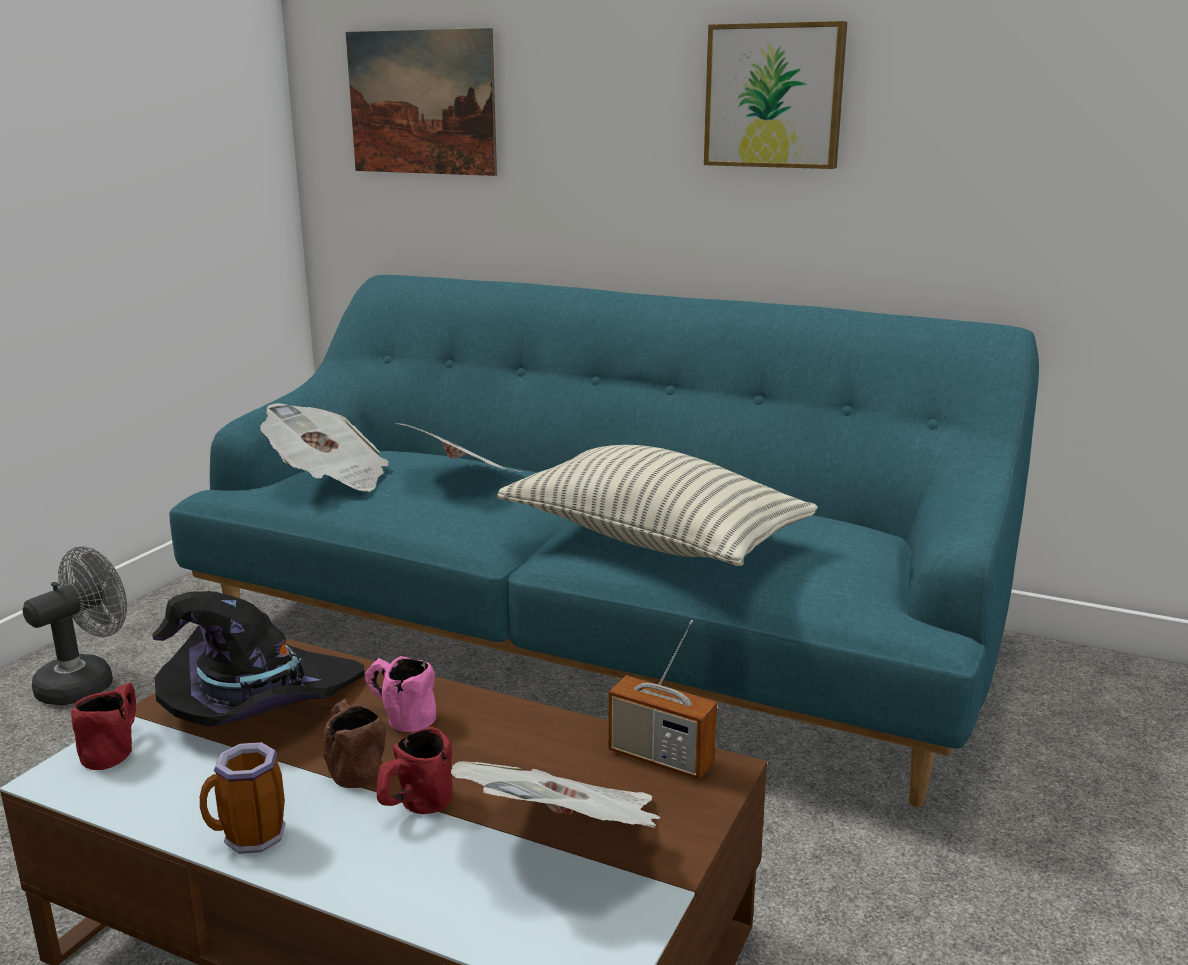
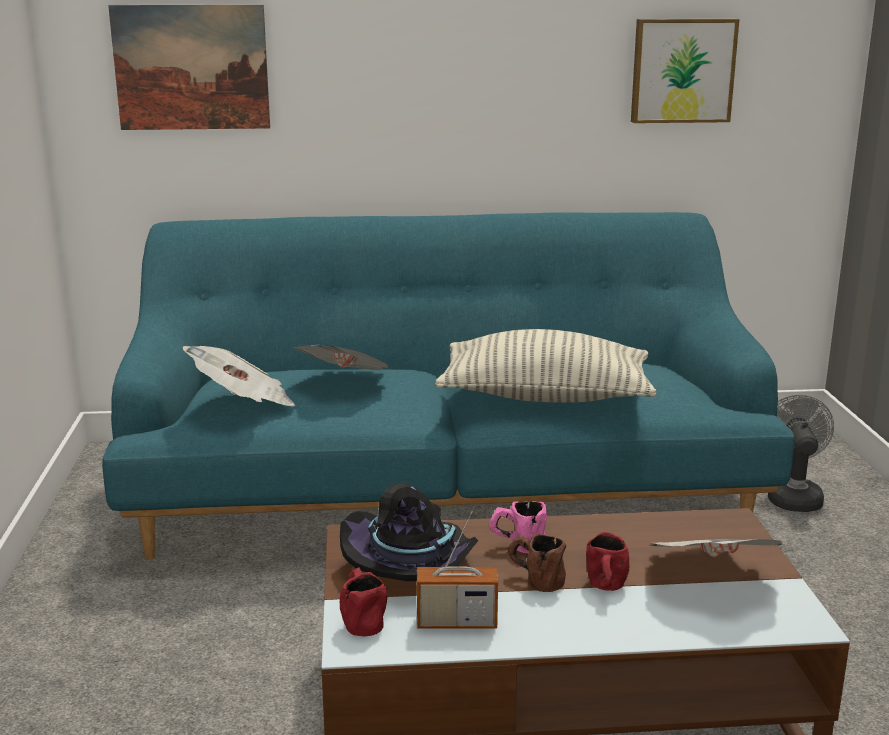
camera: 30 degrees left, 0 degrees up
(86, 682) = (75, 632): grey fan -> grey fan (792, 496)
(249, 840) = (540, 635): mug -> none
(660, 758) = (696, 522): radio -> radio (457, 622)
(775, 96) = (511, 59): picture -> picture (682, 70)

